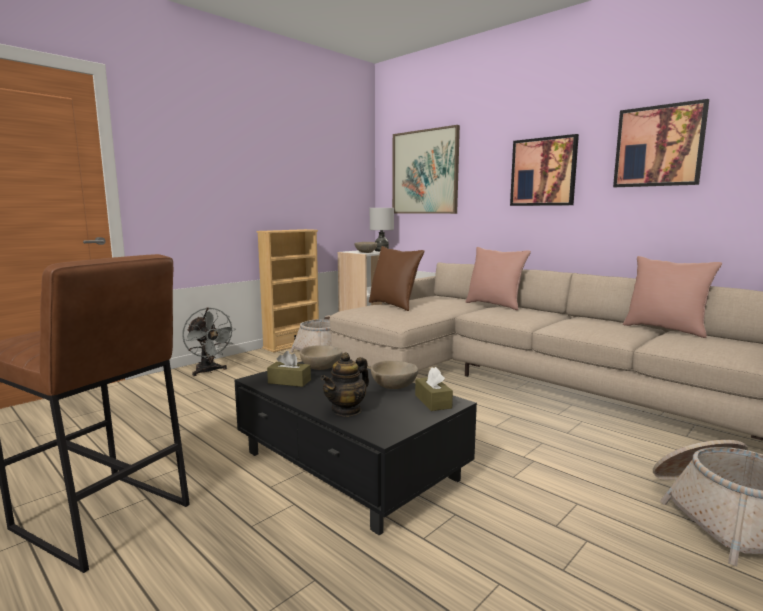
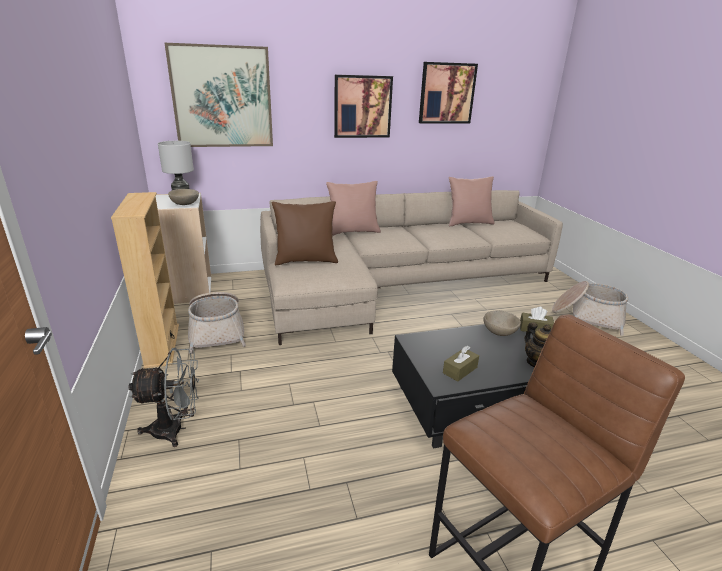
camera: 60 degrees left, 15 degrees up
(321, 368) = (434, 347): beige bowl -> none

